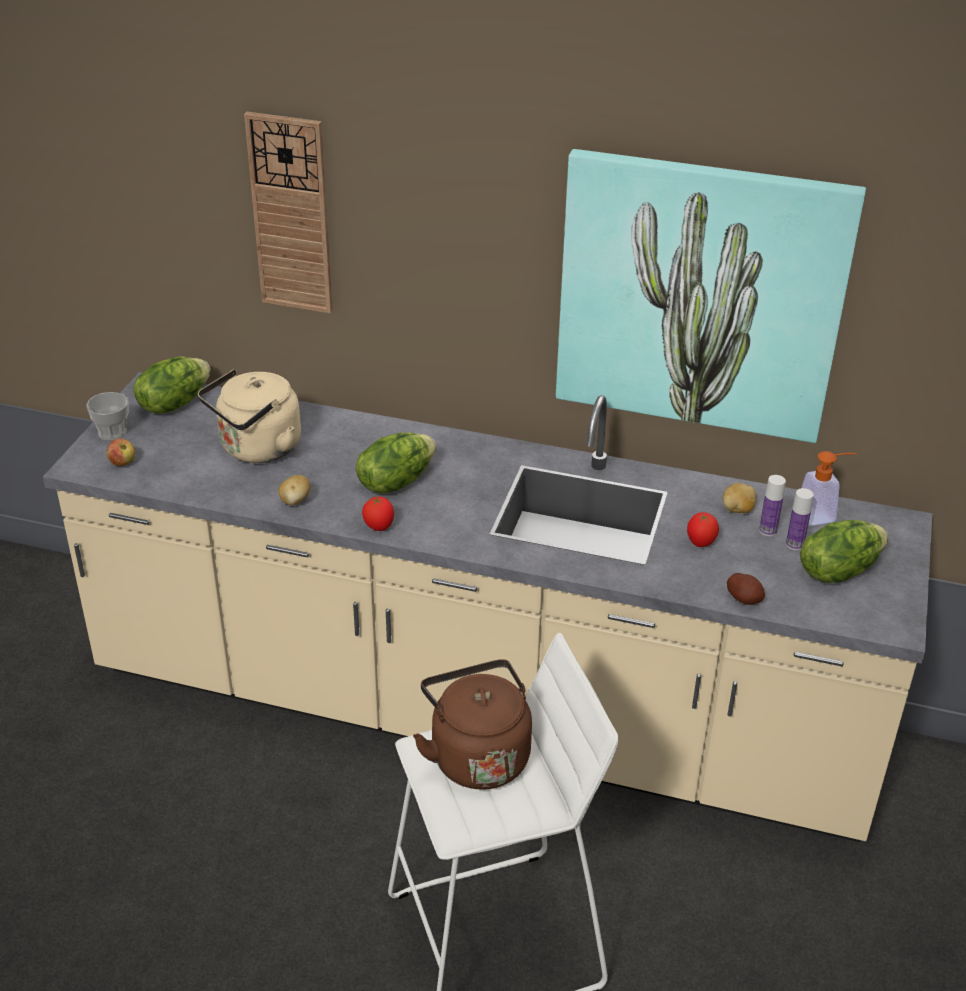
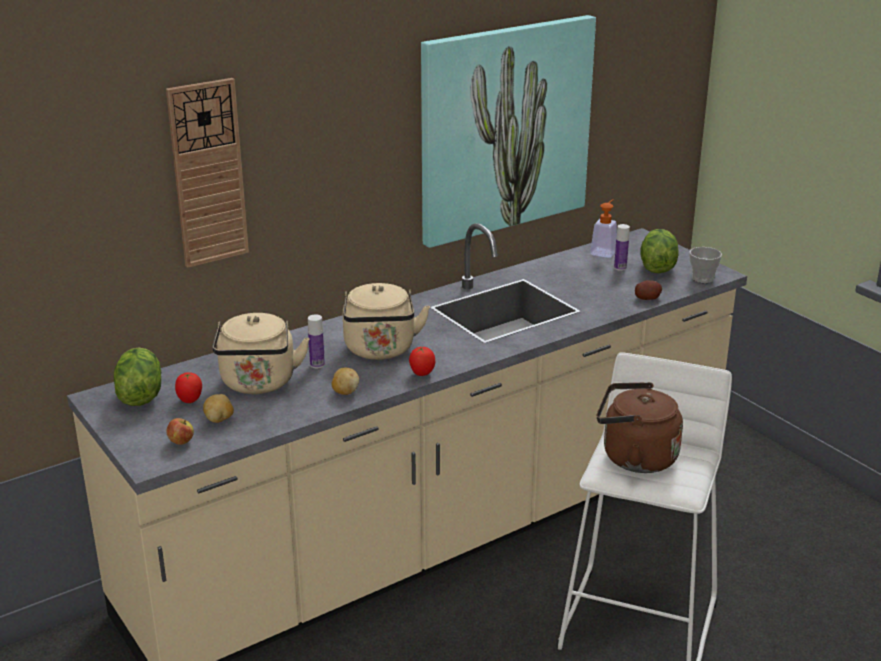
camera: 50 degrees left, 10 degrees down
(112, 433) = (131, 433): cup -> cup (702, 278)
(395, 481) = (380, 351): lettuce -> beige kettle
(700, 543) = (584, 290): tomato -> tomato (190, 401)
(738, 510) = (569, 268): potato -> potato (219, 419)
(768, 530) = (598, 269): bottle -> bottle (317, 364)

